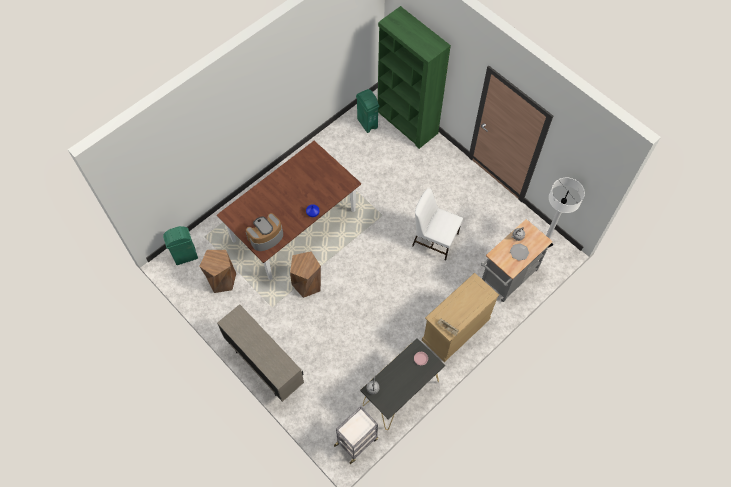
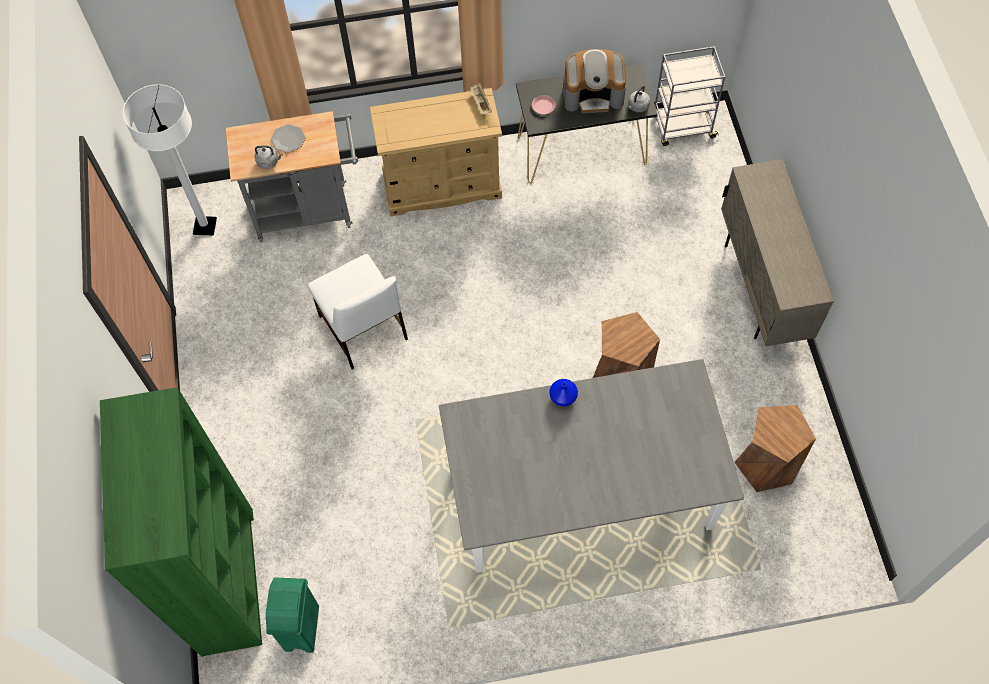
camera: 145 degrees left, 0 degrees up
(186, 256) = (813, 548): green trash can -> none
(266, 237) = (673, 400): coffee machine -> coffee machine (593, 94)
(294, 225) = (581, 493): brown dining table -> grey dining table

